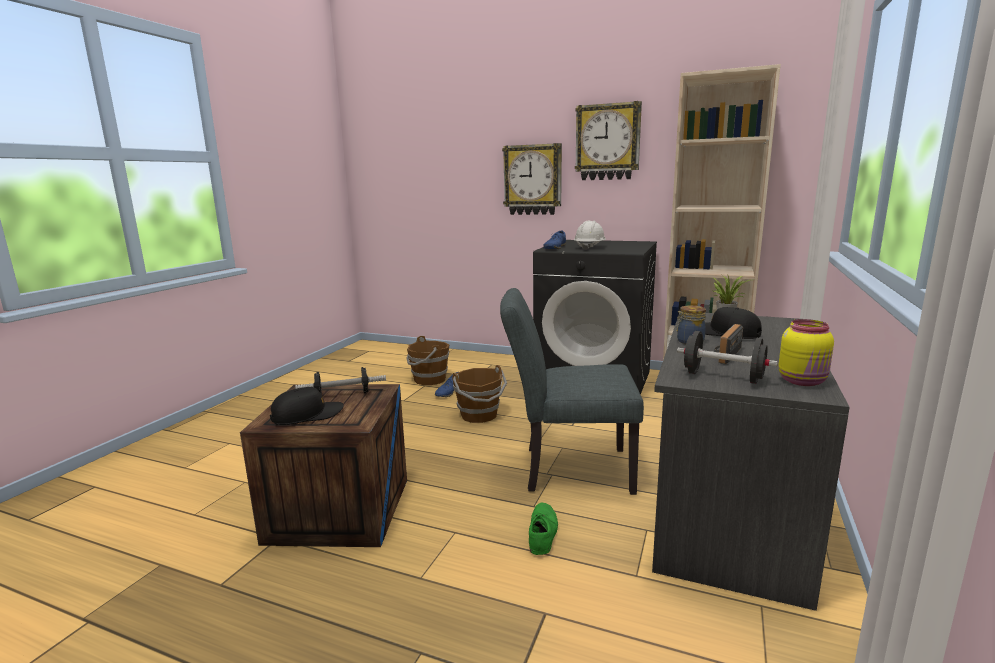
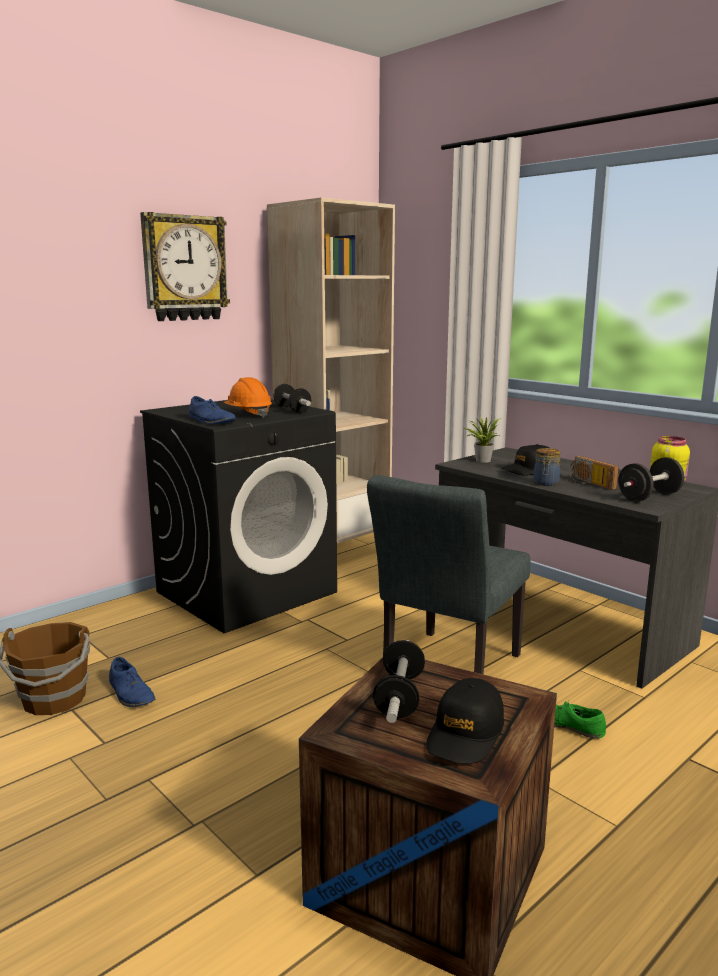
camera: 65 degrees left, 0 degrees up
(307, 415) = (465, 734): black cap -> black cap turned 150 degrees counterclockwise
(479, 415) = (249, 689): brown bucket -> none
(533, 180) = (81, 321): wall clock -> none
(589, 248) = (248, 414): white hard hat -> orange hard hat
(626, 249) = (292, 409): none -> dumbbell

